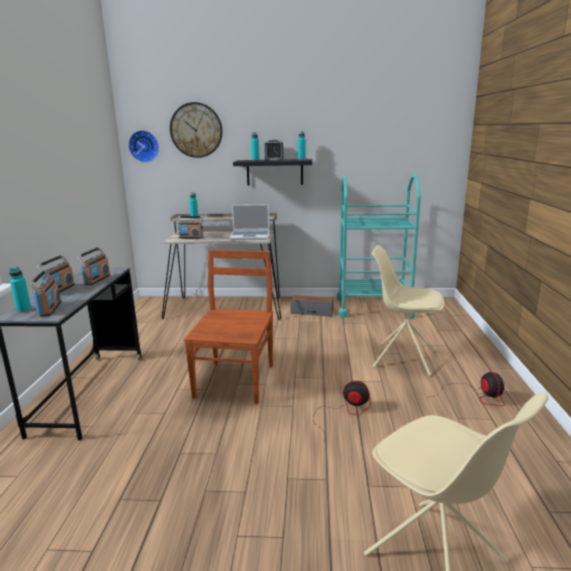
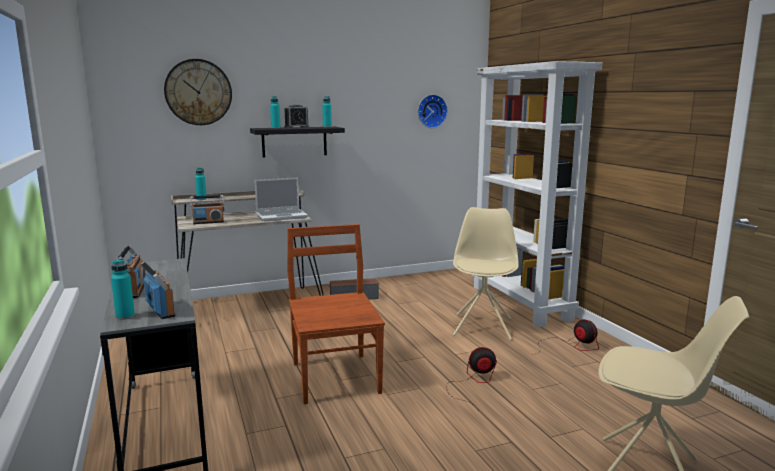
camera: 25 degrees left, 5 degrees down
(97, 280) = (167, 275): radio -> none
(144, 146) = (127, 111): wall clock -> wall clock (431, 111)
(373, 307) = (413, 285): turquoise cart -> none
(402, 359) = (483, 326): beige chair -> beige chair turned 105 degrees clockwise
(463, 341) = (521, 303): none -> white bookcase

